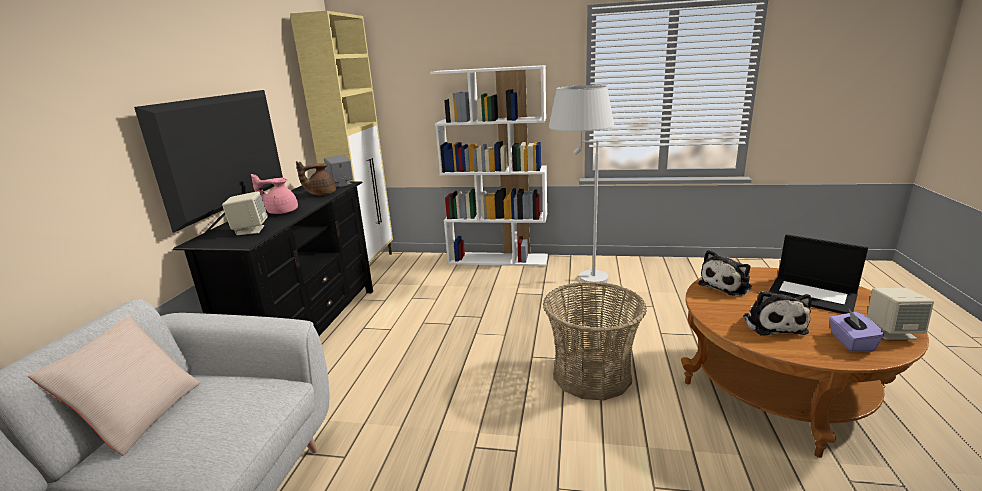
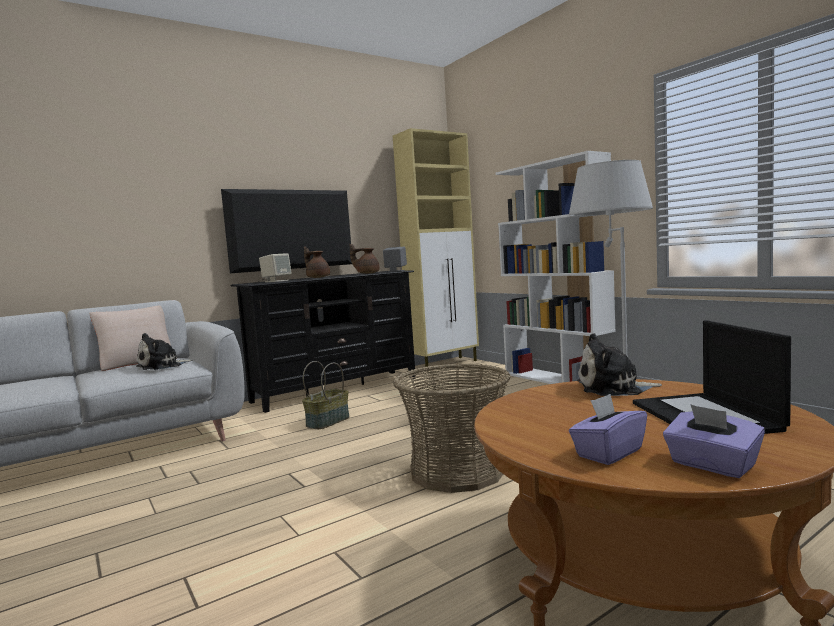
camera: 45 degrees right, 15 degrees down
(281, 212) = (317, 277): pink teapot -> brown teapot
(387, 374) = (327, 421): none -> basket
(773, 323) = (563, 419): plush toy -> plush toy (162, 366)
(892, 332) = (711, 465): beige speaker -> purple tissue box

